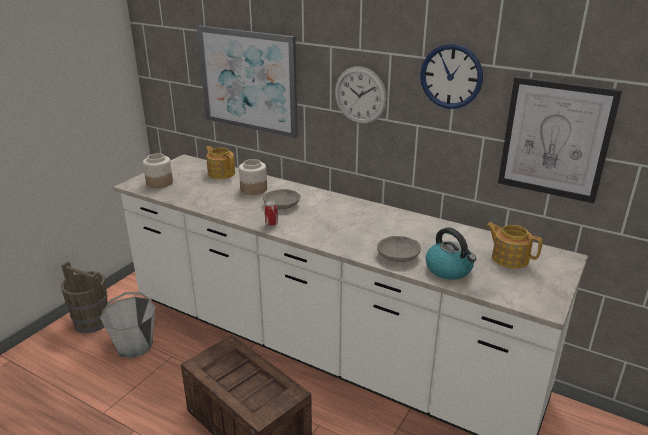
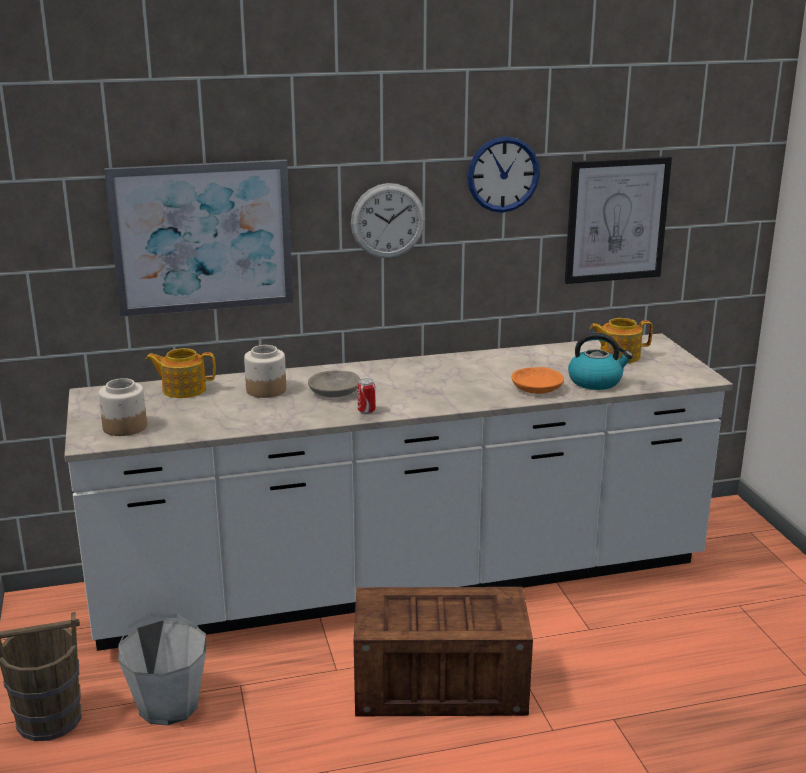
camera: 45 degrees left, 5 degrees down
(399, 255) = (537, 388): grey bowl -> orange bowl

